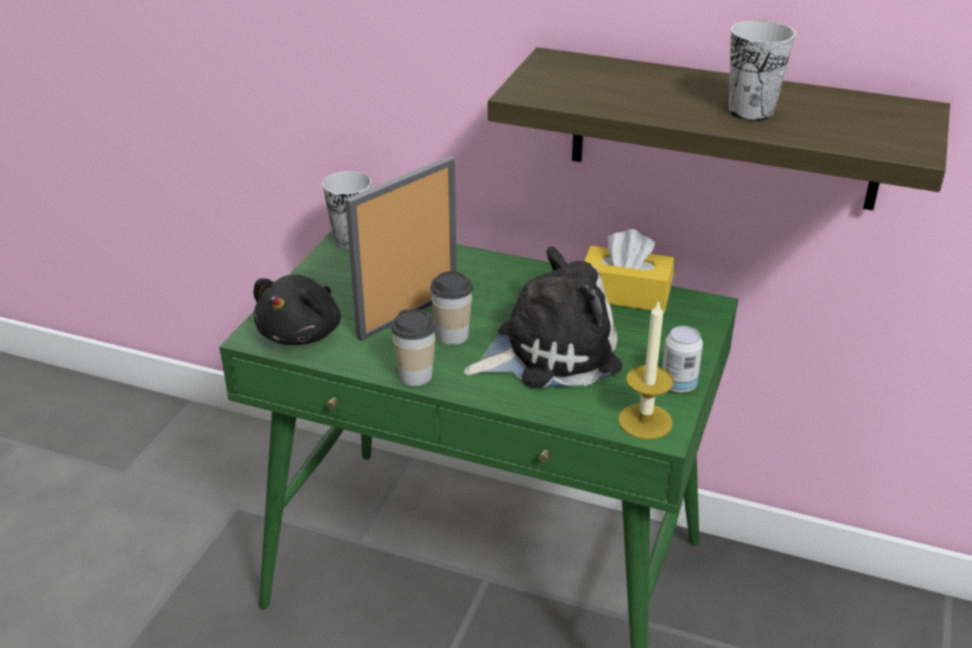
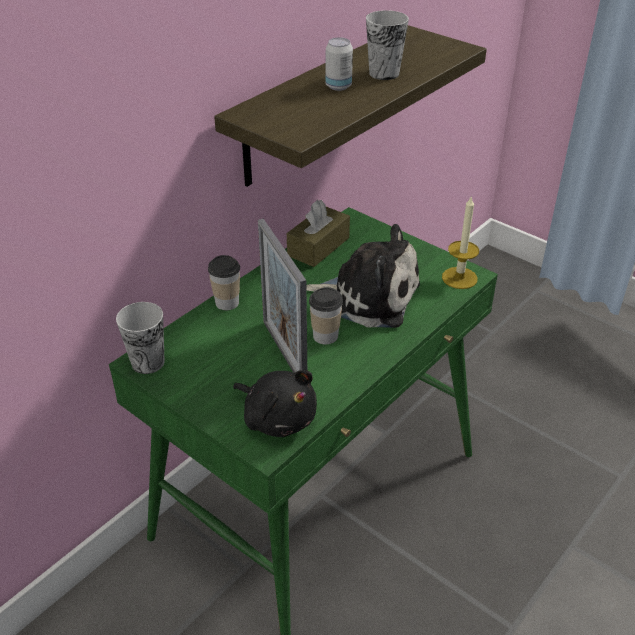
camera: 70 degrees left, 5 degrees up
(415, 376) = (367, 365): cup -> cup (227, 302)
(548, 351) = (368, 296): plush toy -> plush toy turned 105 degrees clockwise
(625, 294) = (318, 247): yellow tissue box -> brown tissue box
(678, 385) = (428, 255): can -> can (338, 86)

